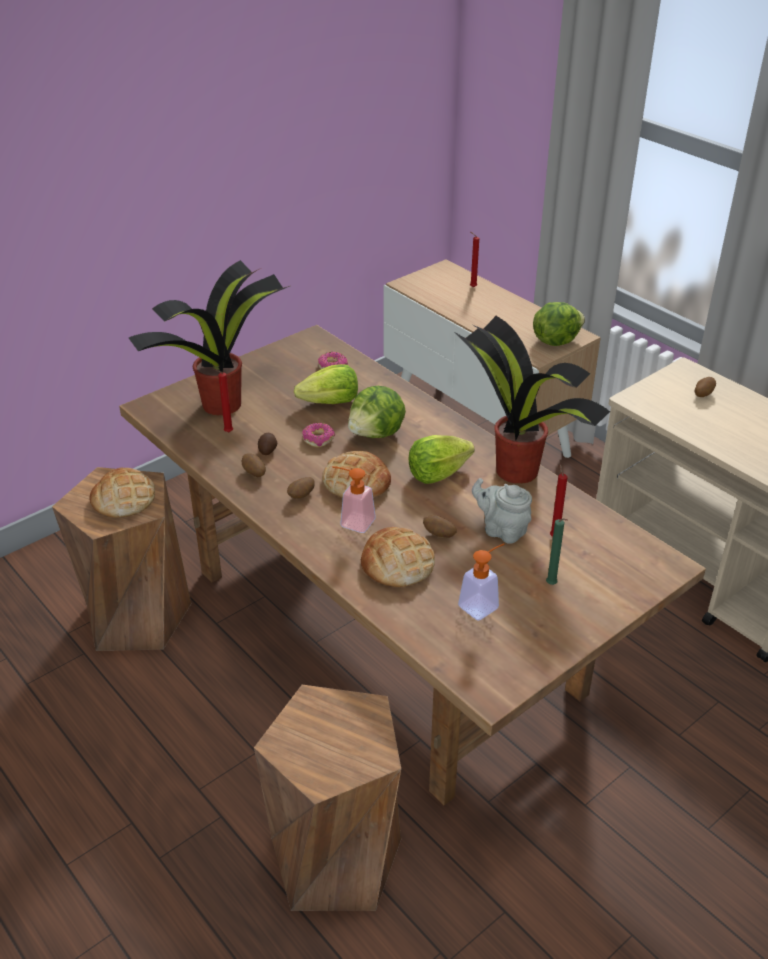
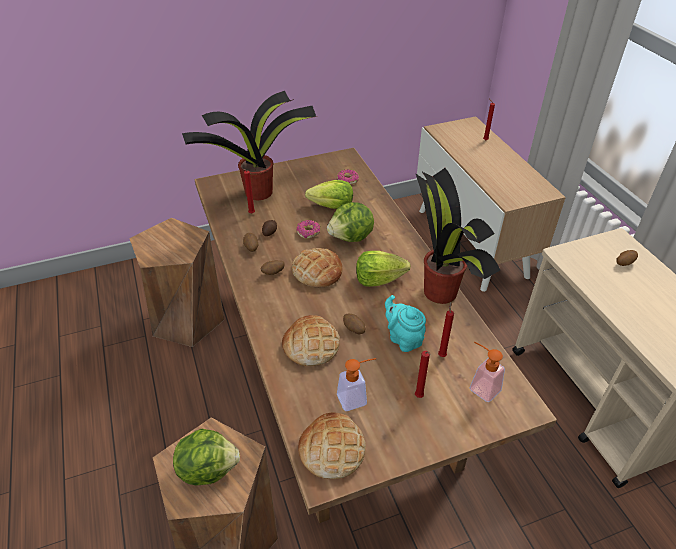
camera: 20 degrees right, 5 degrees up
(123, 499) = (174, 244): bread -> bread (332, 449)
(352, 521) = (297, 302): soap dispenser -> soap dispenser (480, 386)
(502, 530) = (403, 339): grey teapot -> turquoise teapot
(552, 585) = (419, 397): green candle -> red candle
(555, 340) = (528, 192): lettuce -> lettuce (208, 468)

